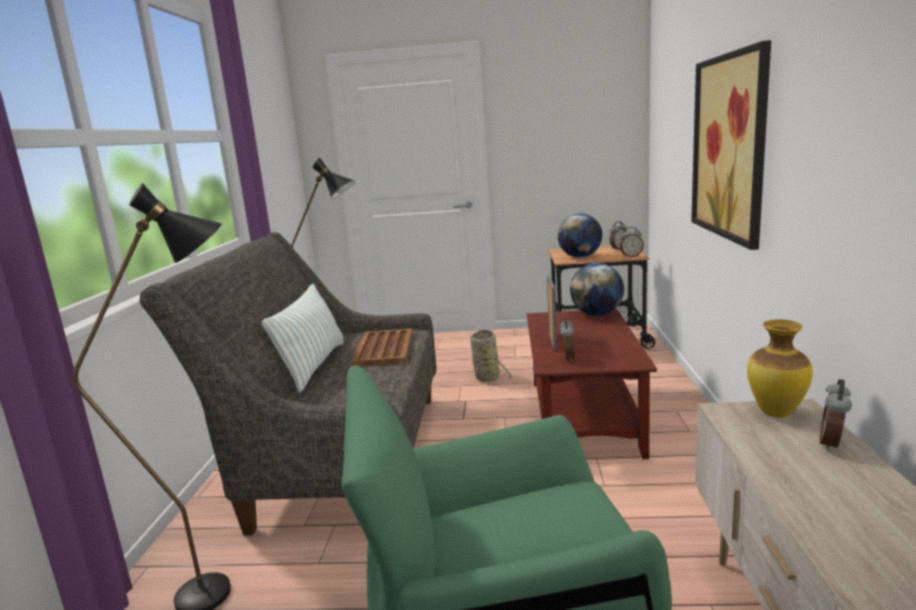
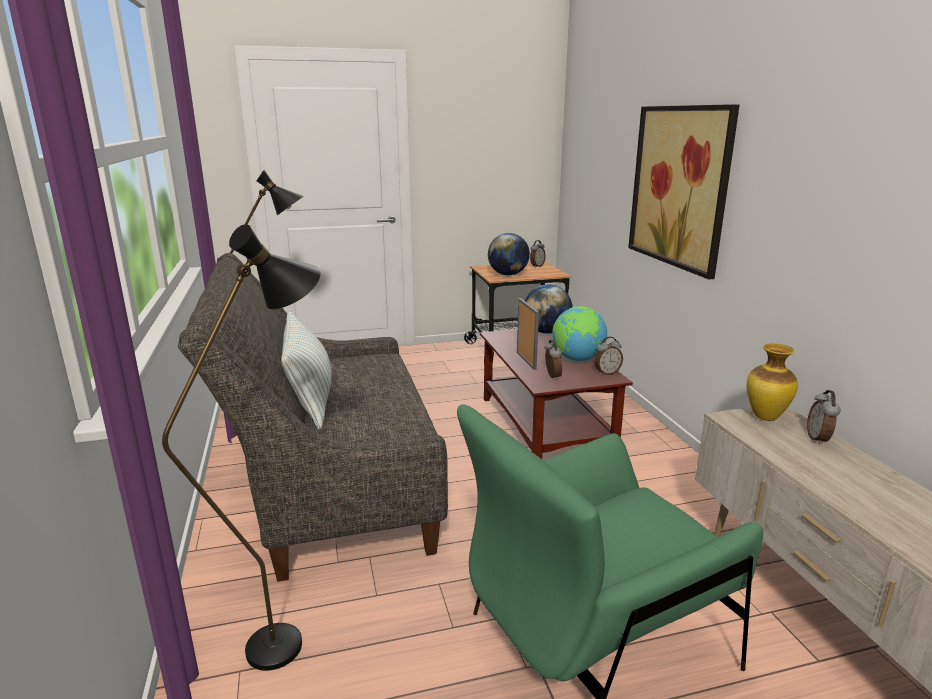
camera: 20 degrees left, 5 degrees up
(384, 348) = (370, 376): brown tray -> none
(486, 377) = (434, 395): basket -> none
(610, 342) = (577, 359): none -> globe
(631, 256) = (554, 274): alarm clock -> alarm clock (606, 373)

